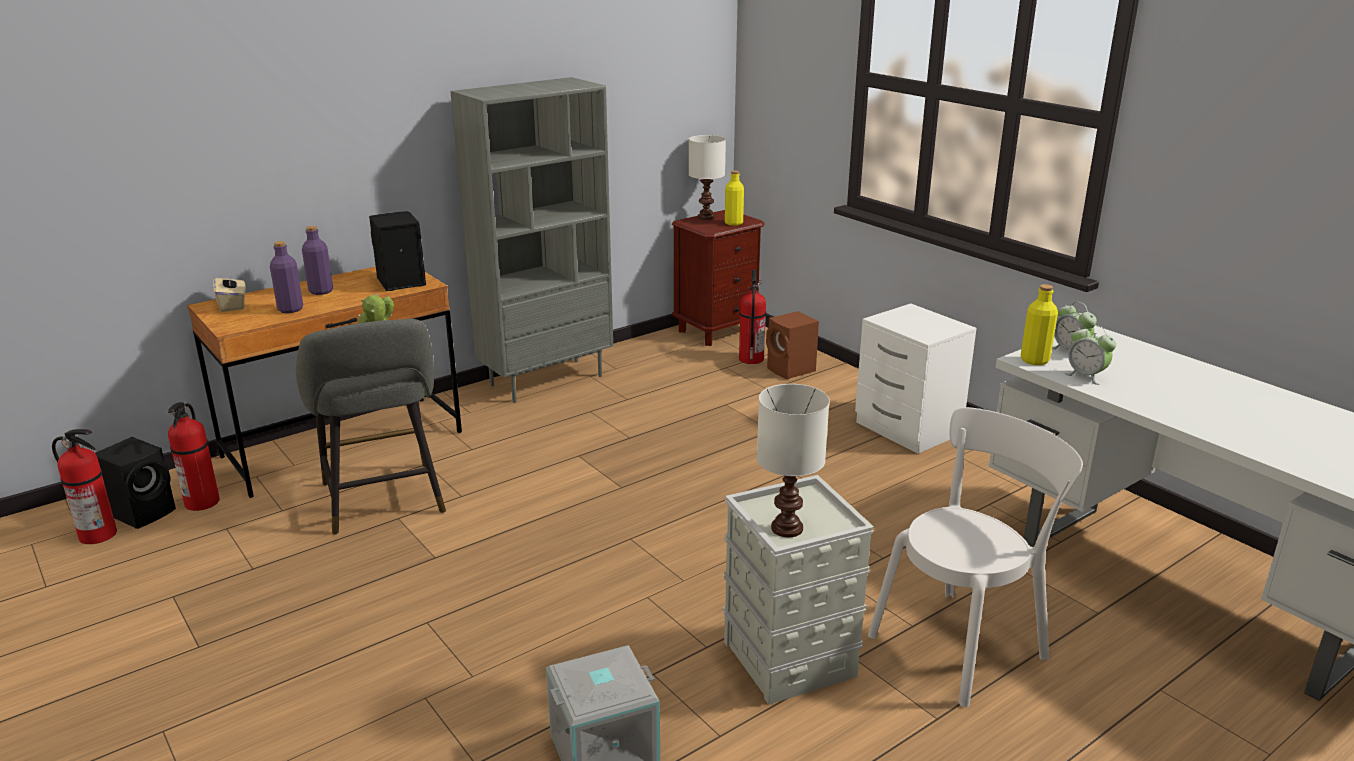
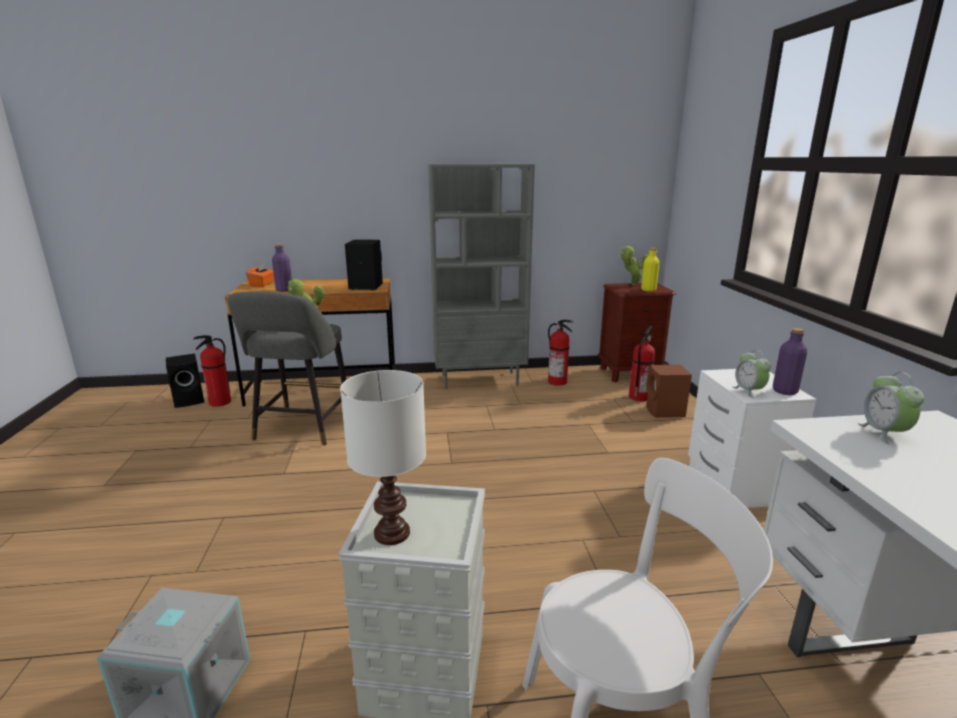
camera: 30 degrees right, 5 degrees down
(99, 534) = (157, 406): fire extinguisher -> fire extinguisher (558, 382)
(233, 305) = (263, 284): beige tissue box -> orange tissue box
(321, 291) = (316, 285): purple bottle -> purple bottle (784, 391)
(706, 217) = (632, 284): white table lamp -> potted plant
(1034, 360) = (822, 432): yellow bottle -> none
(1086, 376) = (883, 466): alarm clock -> alarm clock (748, 391)

